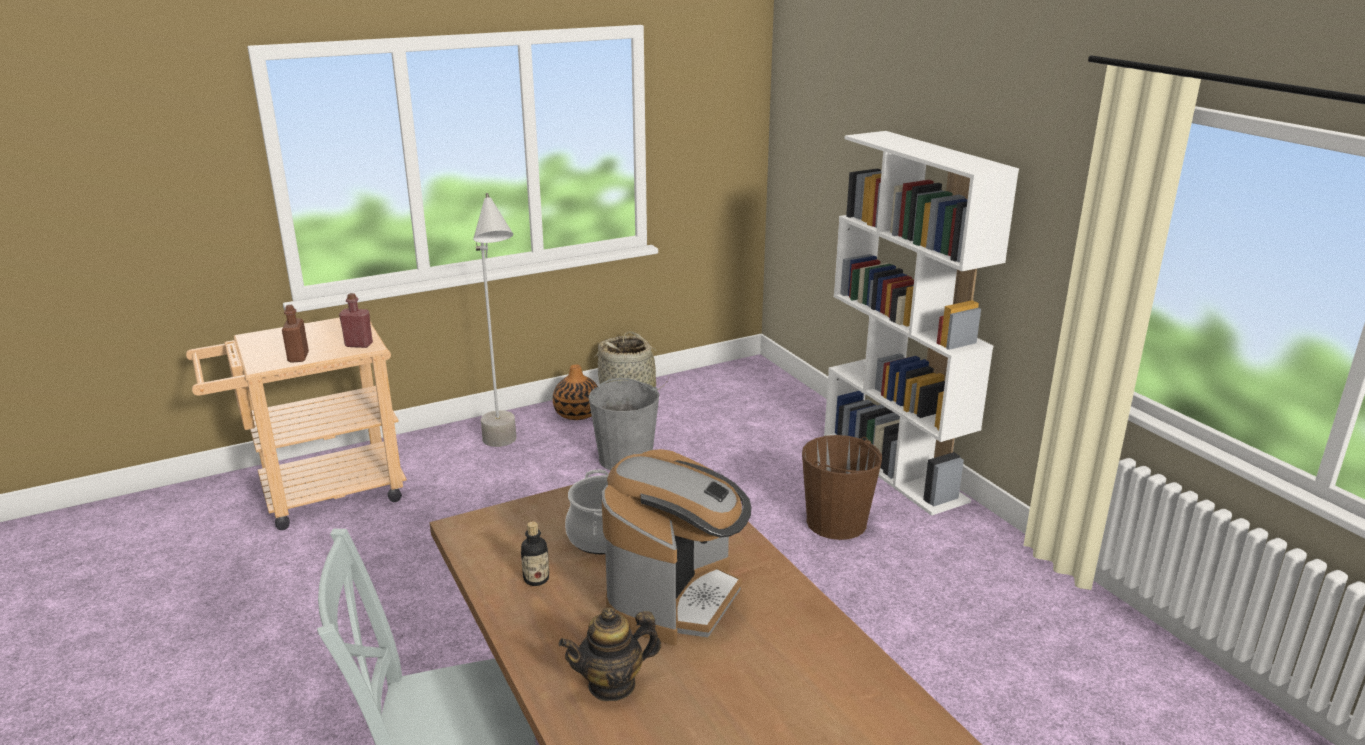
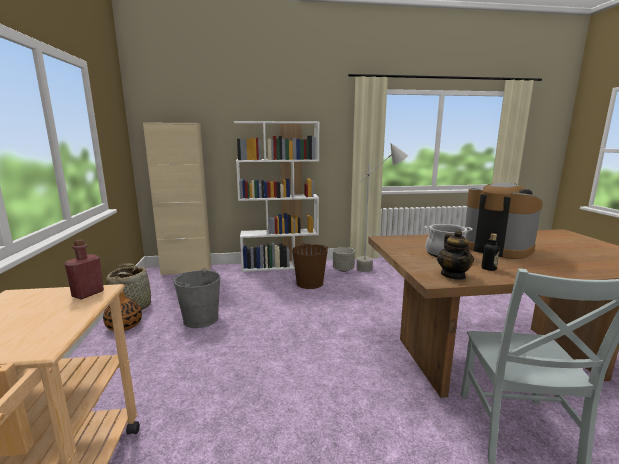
camera: 70 degrees left, 10 degrees down
(298, 357) = (61, 324): brown bottle -> none
(505, 451) = (133, 361): grey floor lamp -> grey floor lamp (377, 269)
(612, 685) = (570, 263): teapot -> teapot (453, 275)
(780, 388) = (186, 270): none -> beige cabinet
(954, 551) = (343, 270): none -> grey planter

